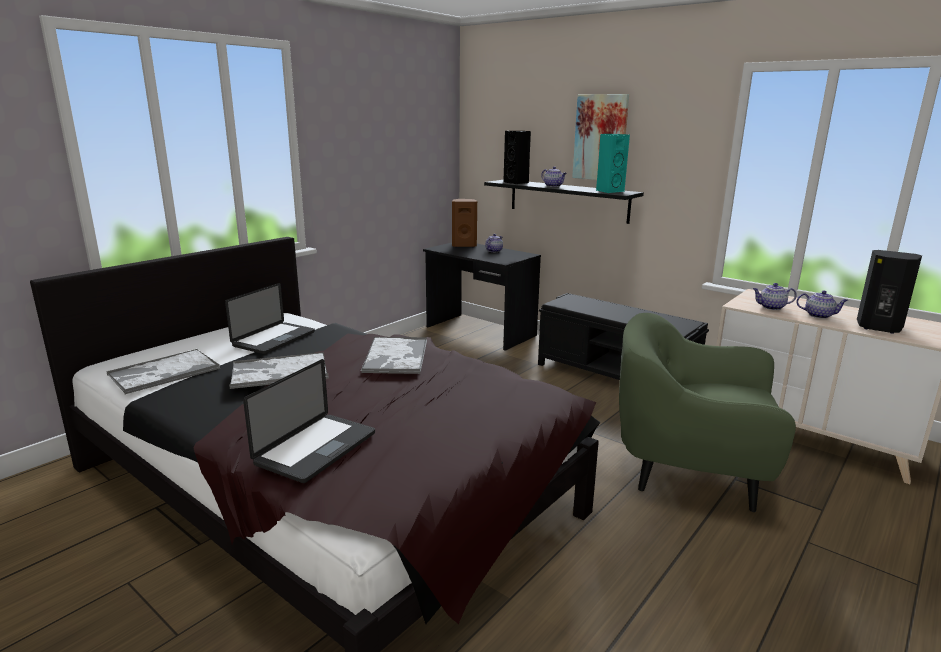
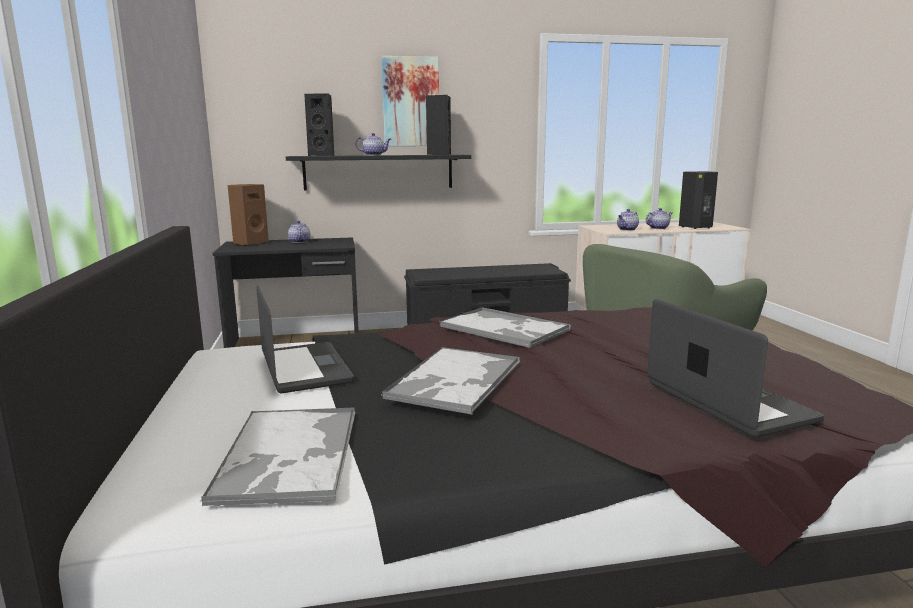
camera: 50 degrees left, 5 degrees down
(609, 191) = (439, 154): turquoise speaker -> black speaker

